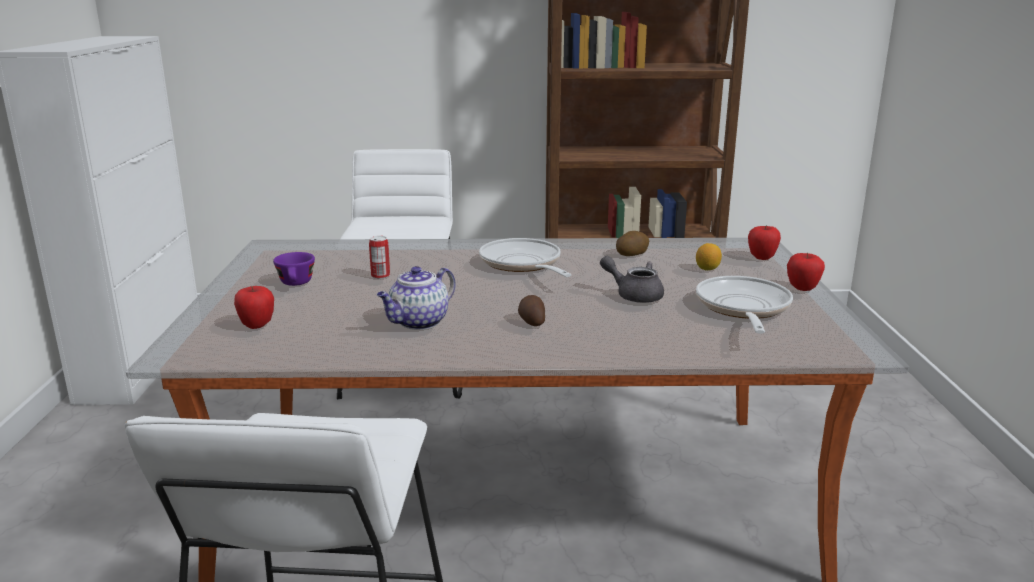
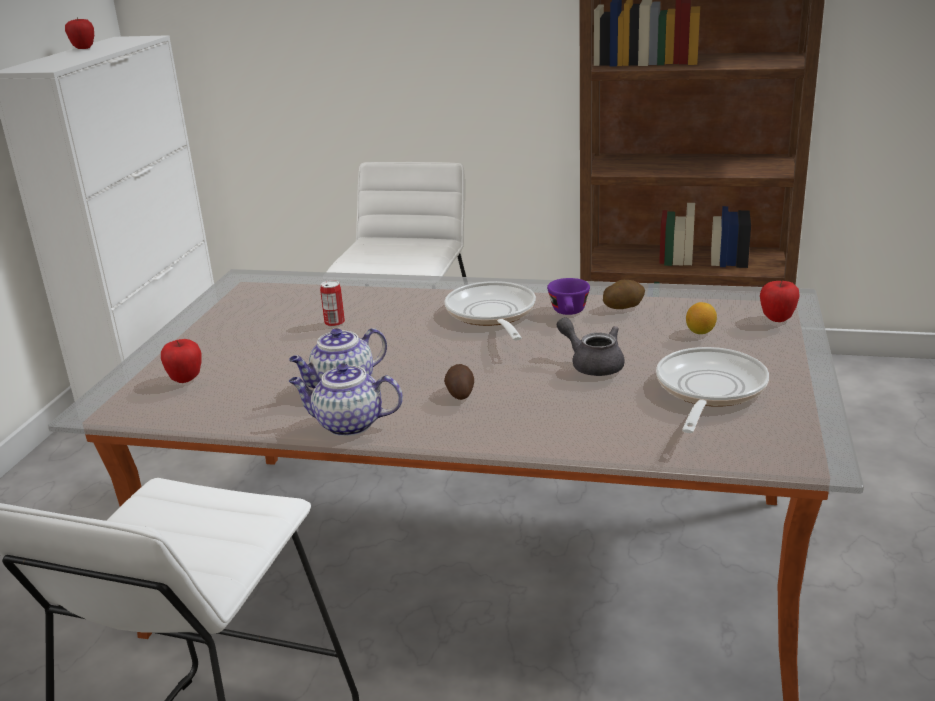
camera: 15 degrees right, 5 degrees up
(296, 284) = (247, 329): purple cup -> purple cup (569, 313)
(442, 351) = (348, 425): none -> teapot
(802, 289) = (799, 367): apple -> apple (83, 48)

